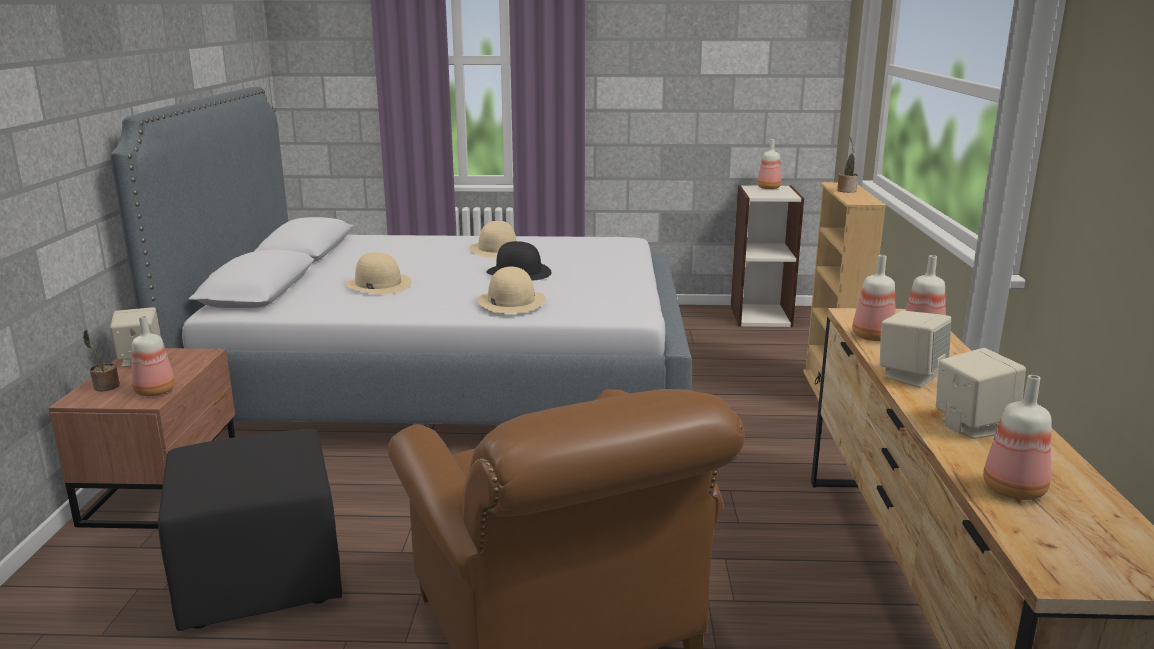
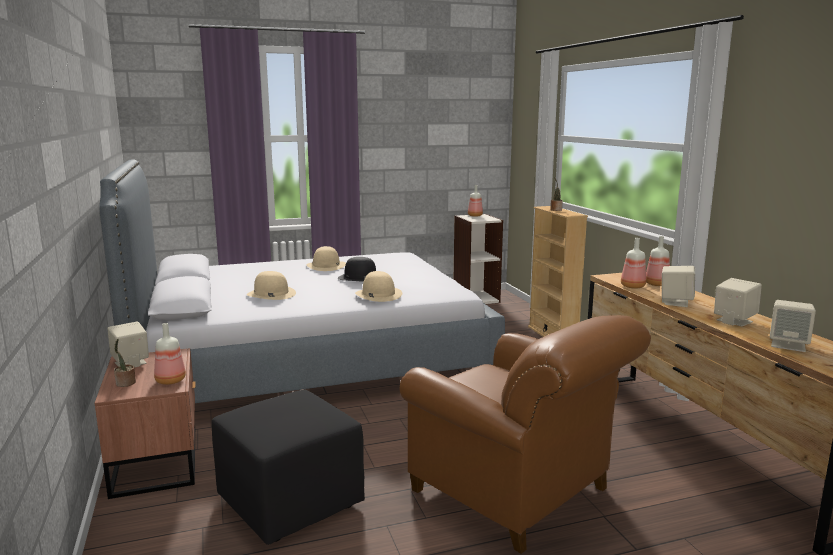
camera: 20 degrees left, 5 degrees down
(1016, 490) = (788, 345): bottle -> beige speaker

